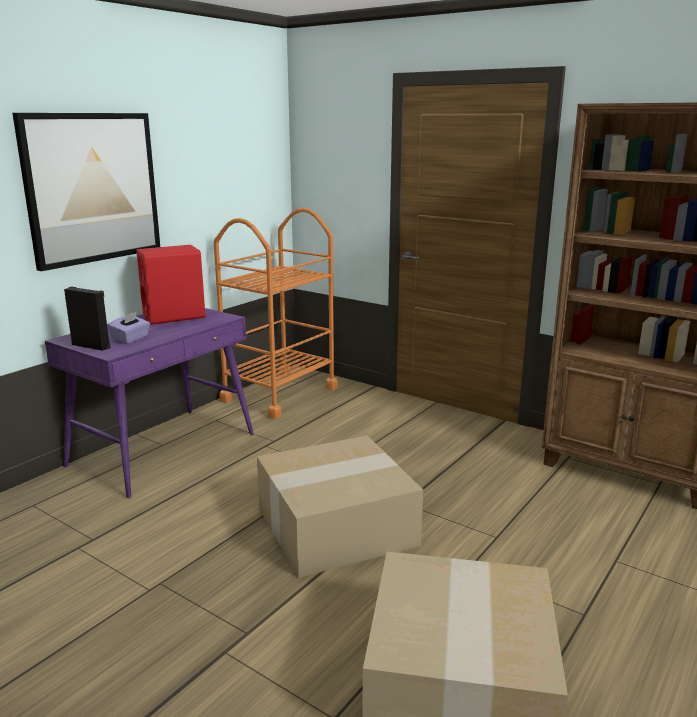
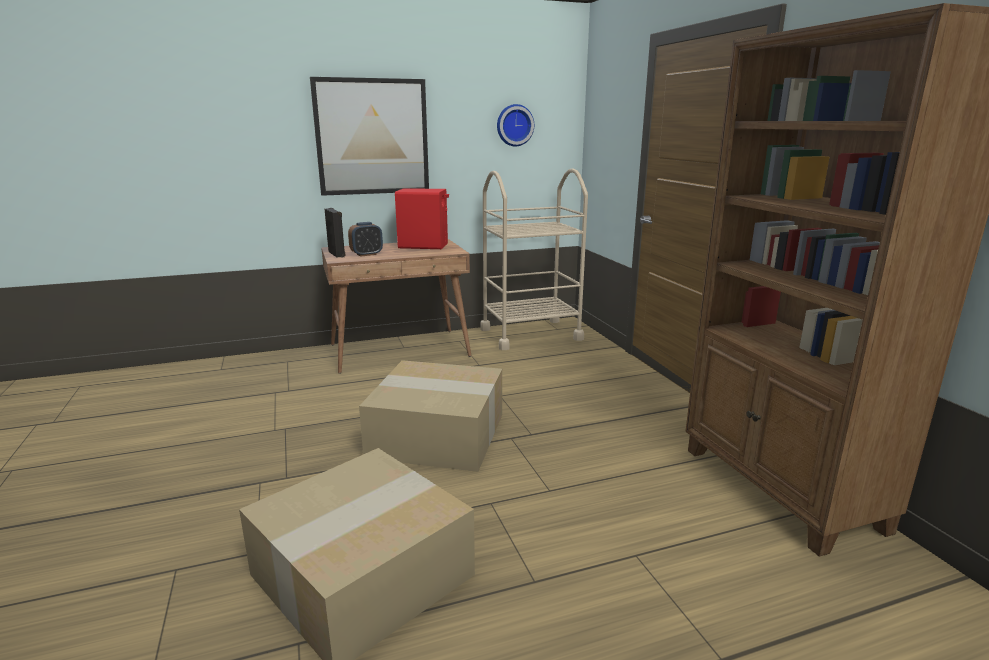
camera: 35 degrees right, 0 degrees up
(131, 339) = (366, 254): purple tissue box -> alarm clock
(163, 449) = (400, 350): purple desk -> brown desk
(233, 163) = (514, 125): none -> wall clock
(280, 394) = (530, 334): orange cart -> beige cart

